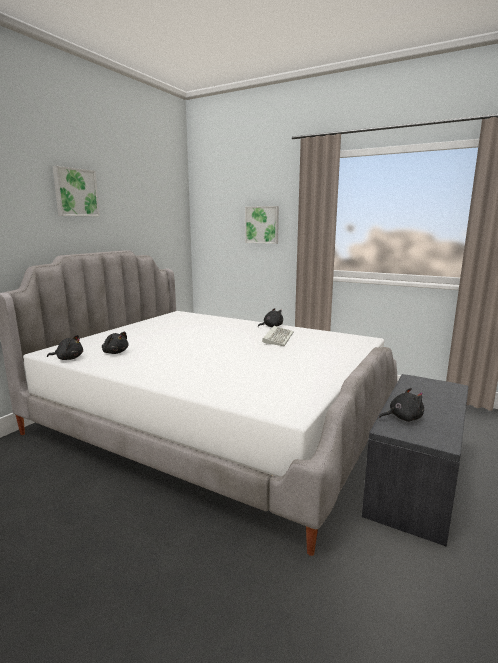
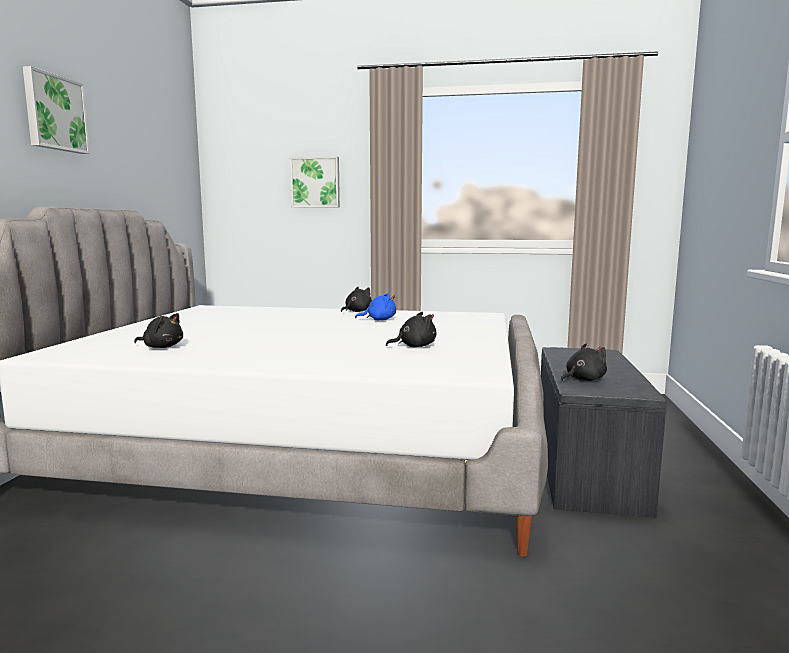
camera: 20 degrees left, 5 degrees down
(68, 358) = (91, 358): black plush toy -> black plush toy (414, 346)
(278, 338) = (379, 320): keyboard -> blue plush toy

